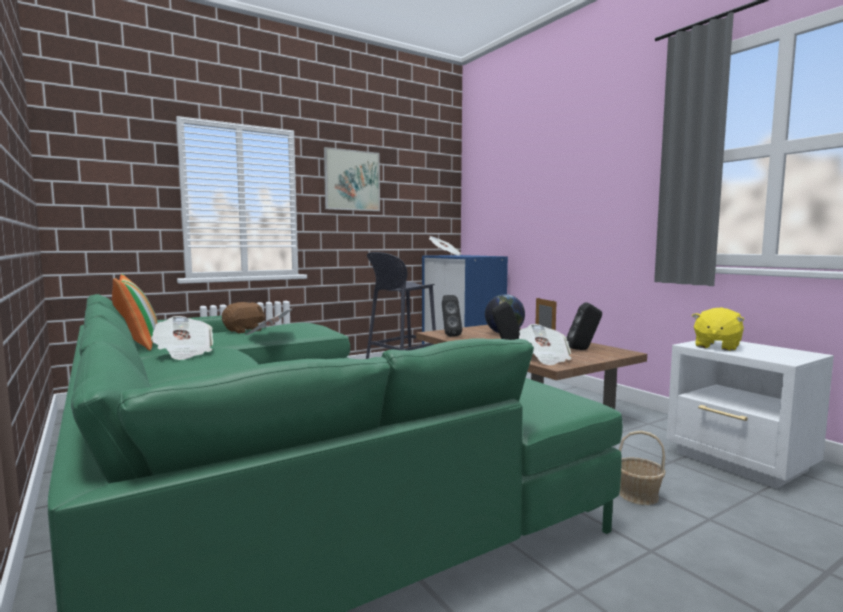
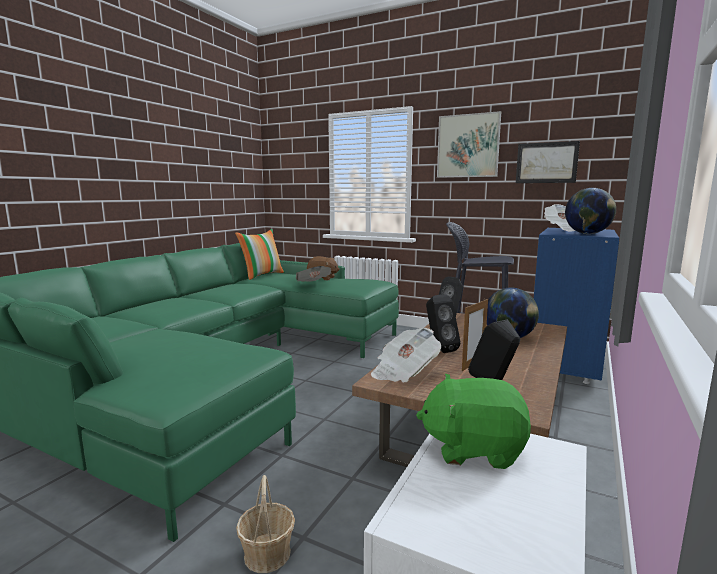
camera: 60 degrees right, 5 degrees up
(184, 353) = (236, 285): newspaper -> none
(413, 202) = (546, 162): none -> picture
(481, 256) = (587, 234): none -> globe
(716, 346) = (473, 448): yellow plush toy -> green plush toy

